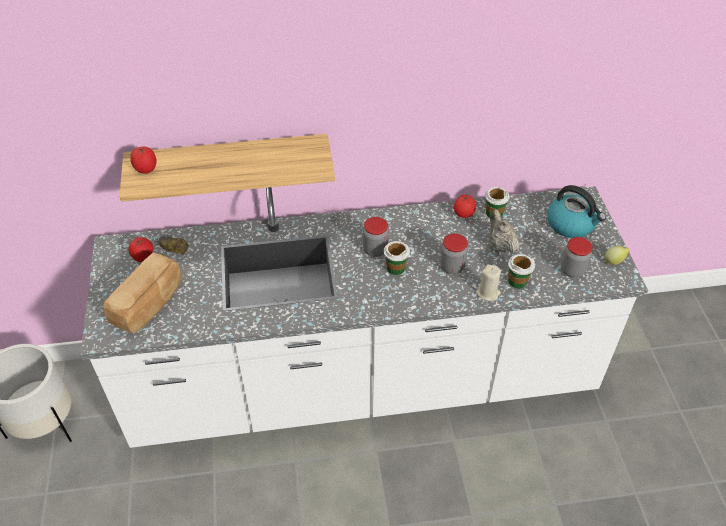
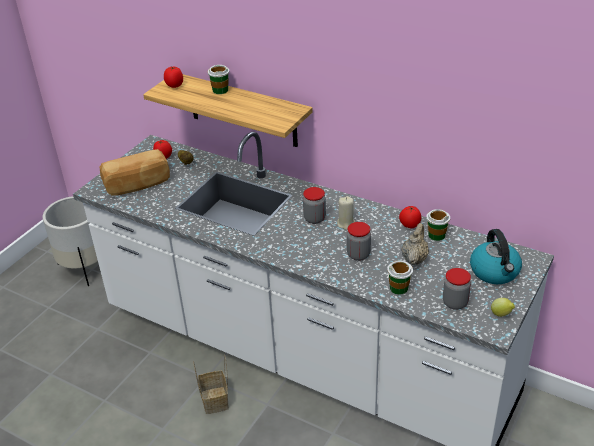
camera: 40 degrees right, 10 degrees down
(327, 478) = (216, 401): none -> basket
(395, 268) = (315, 236): cup -> cup (220, 90)
(488, 293) = (365, 284): beige candle -> beige candle (346, 224)

